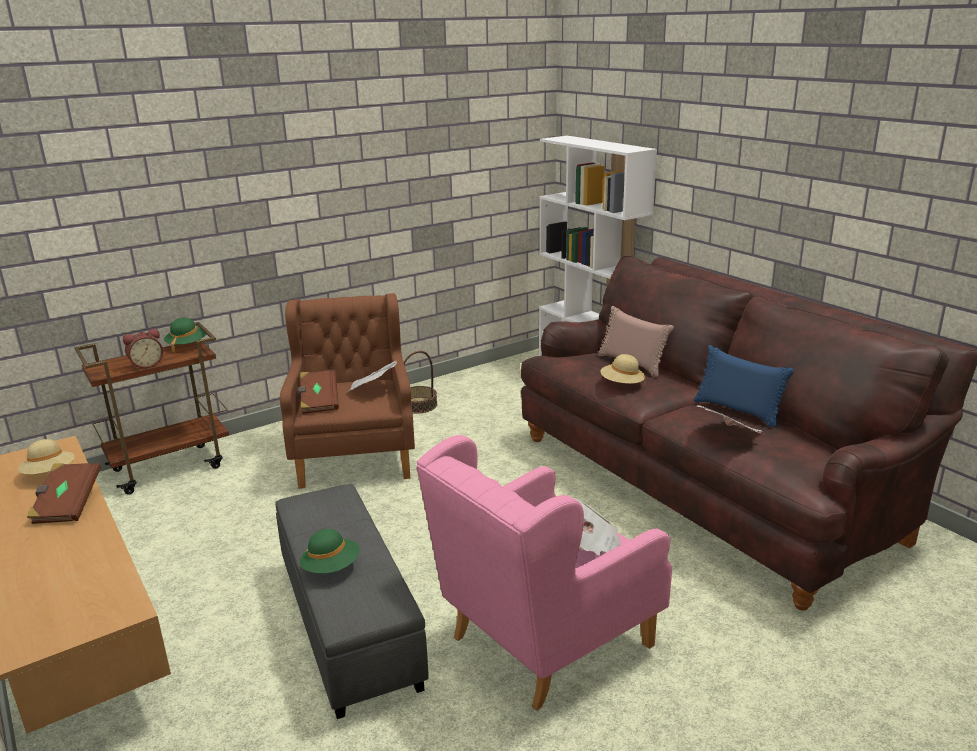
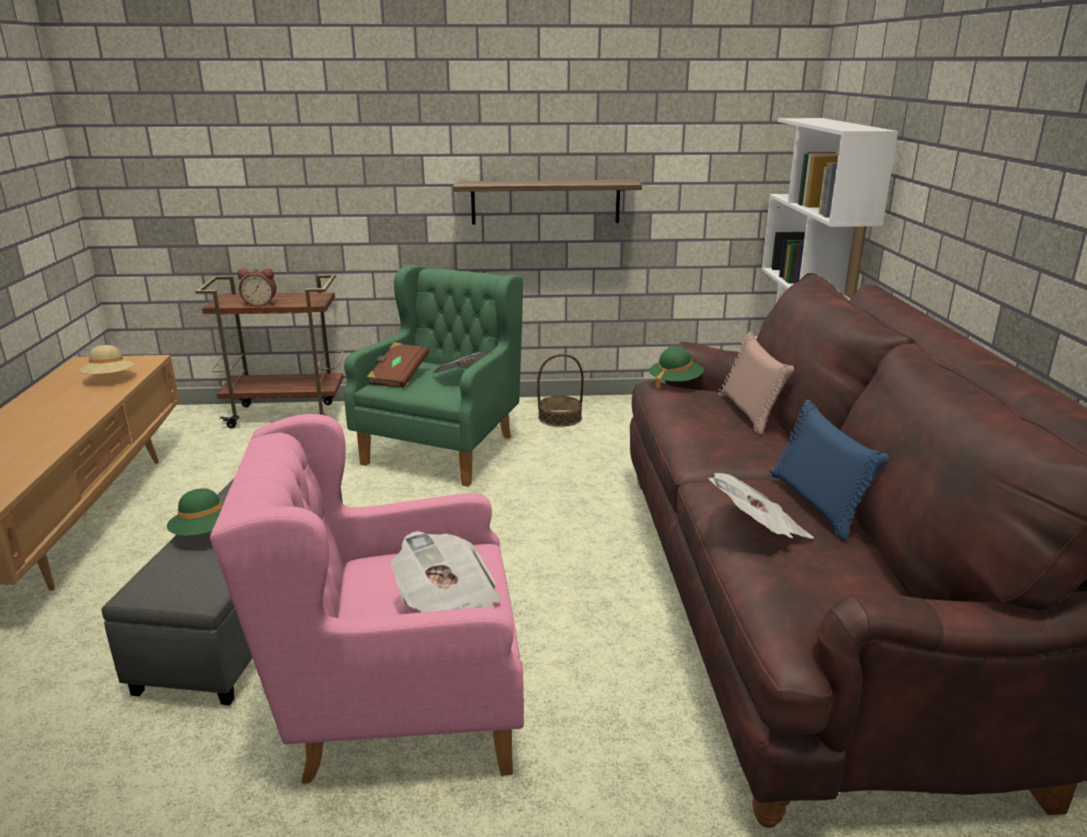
camera: 30 degrees right, 0 degrees up
(67, 505) = (81, 407): brown book -> none
(187, 345) = (316, 295): green hat -> green hat (675, 382)
(355, 454) = (445, 448): brown armchair -> green armchair
(374, 225) = (545, 202): none -> shelf
(622, 384) = (701, 432): beige hat -> none

